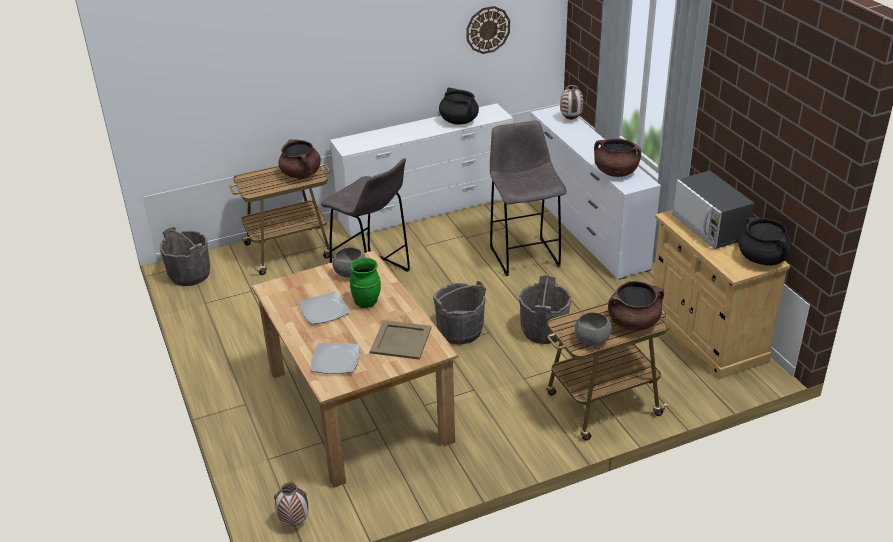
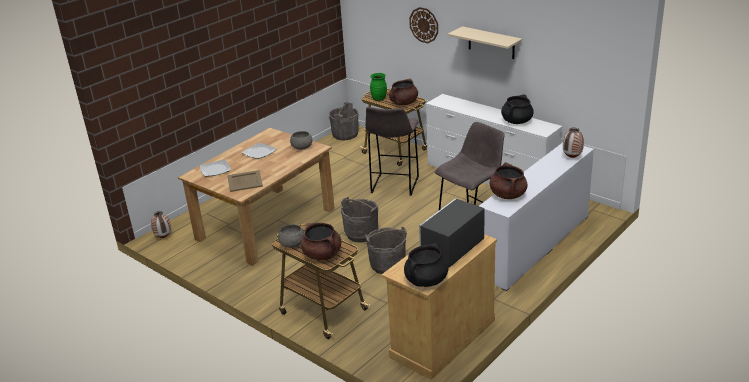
camera: 65 degrees right, 5 degrees down
(366, 302) = (275, 161): green vase -> green vase (379, 99)
(394, 43) = (491, 43): none -> beige shelf
(488, 29) = (561, 62): wall clock -> wall clock (424, 25)

